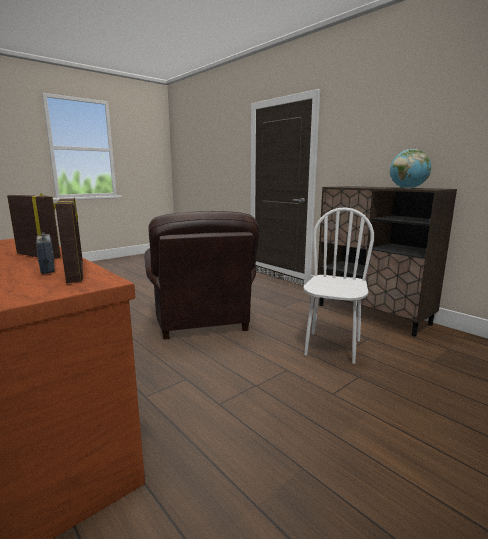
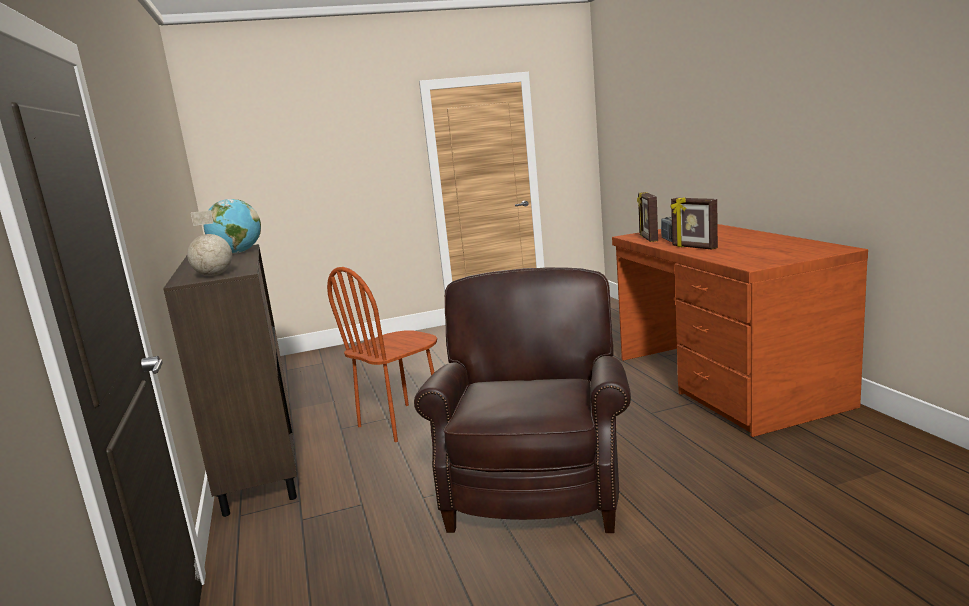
camera: 155 degrees left, 0 degrees up
(332, 347) = (401, 422): white chair -> brown chair
(345, 186) = (214, 275): none -> globe

